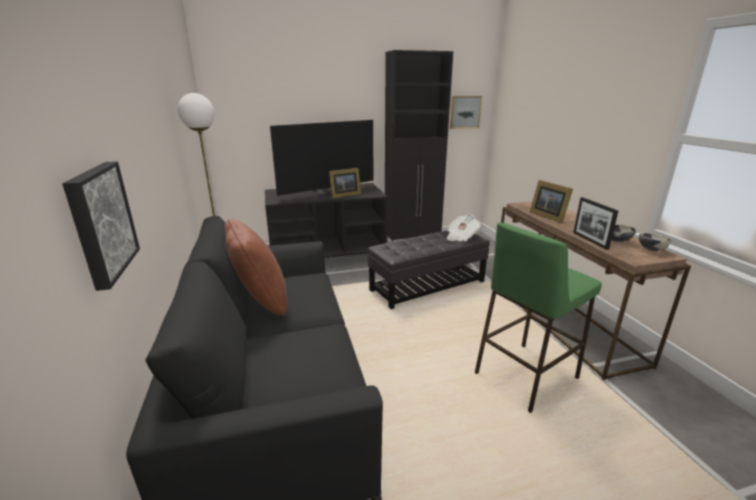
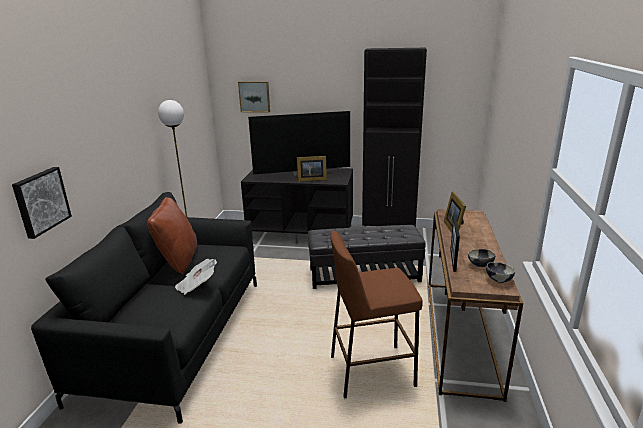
camera: 25 degrees right, 0 degrees up
(461, 237) = (399, 234): newspaper -> newspaper (197, 286)
(465, 112) = (453, 105): picture -> picture (254, 96)
(525, 376) = (371, 371): green stool -> brown stool

